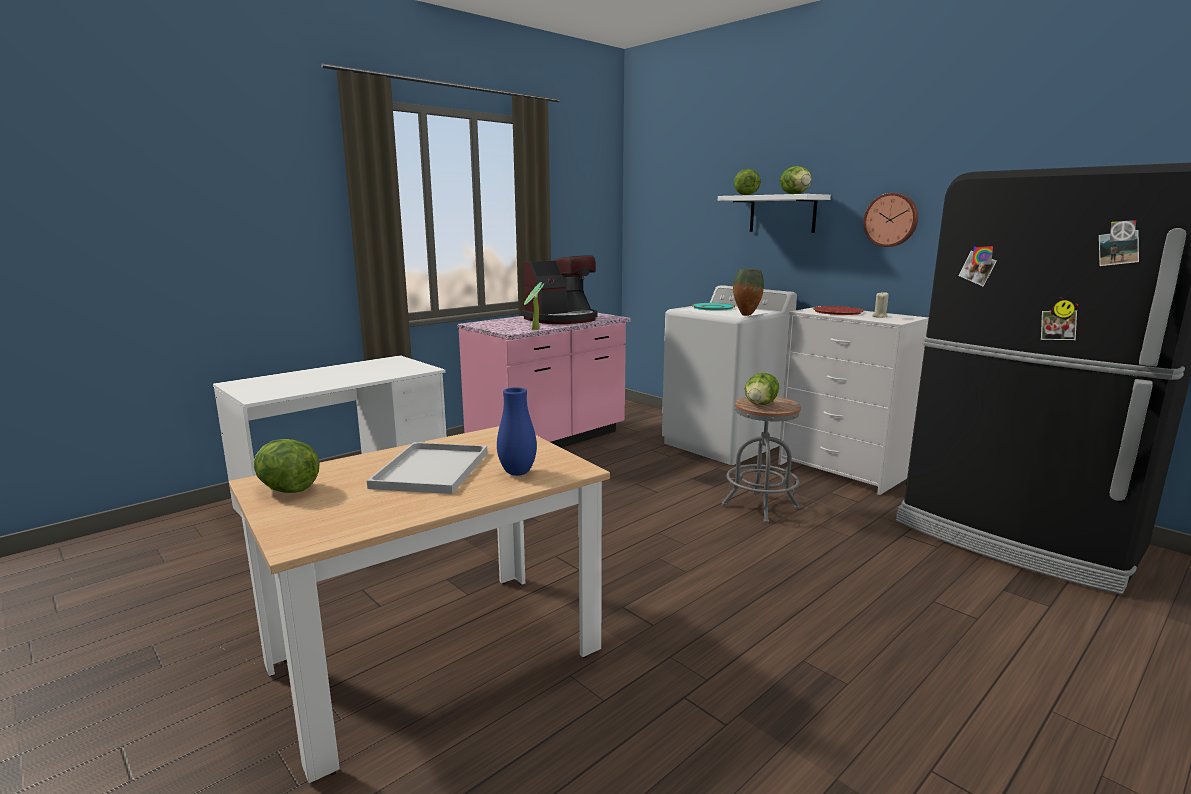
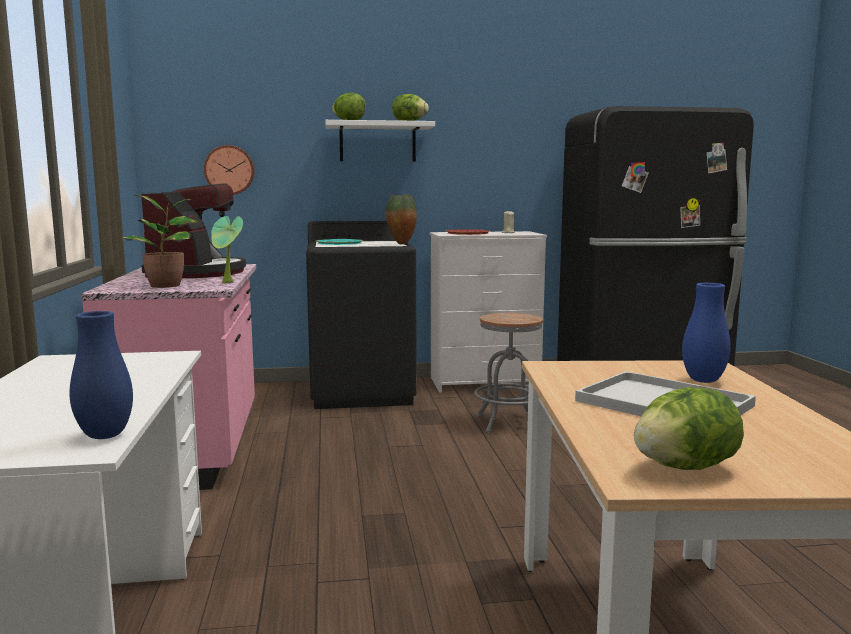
camera: 55 degrees left, 5 degrees down
(278, 394) = (105, 435): none -> blue vase
(505, 326) = (167, 285): none -> potted plant
(723, 443) = (362, 392): white washing machine -> black washing machine
(760, 404) = (510, 319): lettuce -> none
(891, 220) = (488, 149): wall clock -> wall clock (229, 170)

